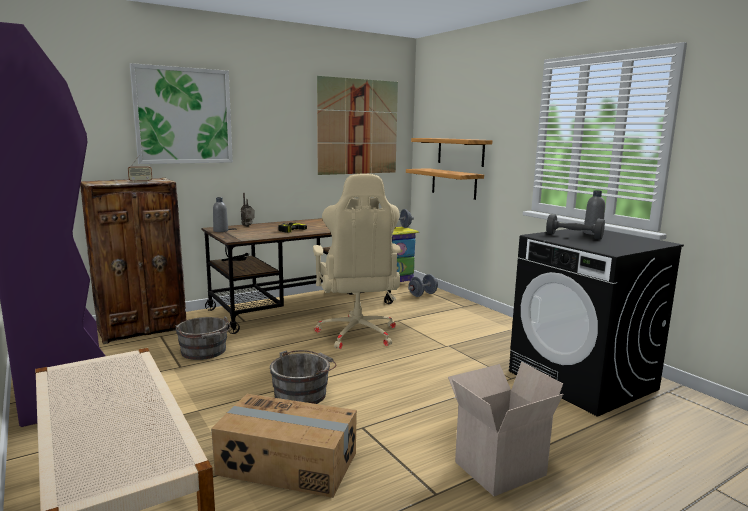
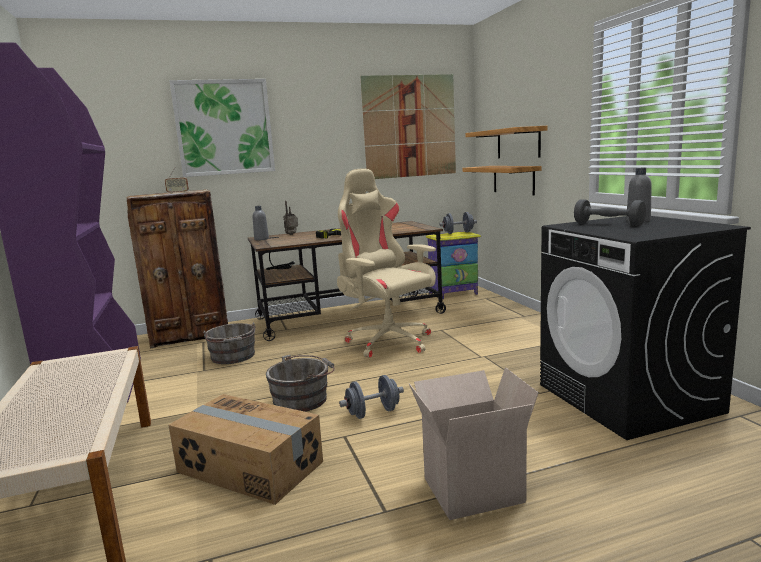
camera: 15 degrees right, 0 degrees up
(357, 333) = (390, 342): beige office chair -> beige office chair turned 135 degrees clockwise
(422, 295) = (483, 304): grey dumbbell -> grey dumbbell (373, 413)

